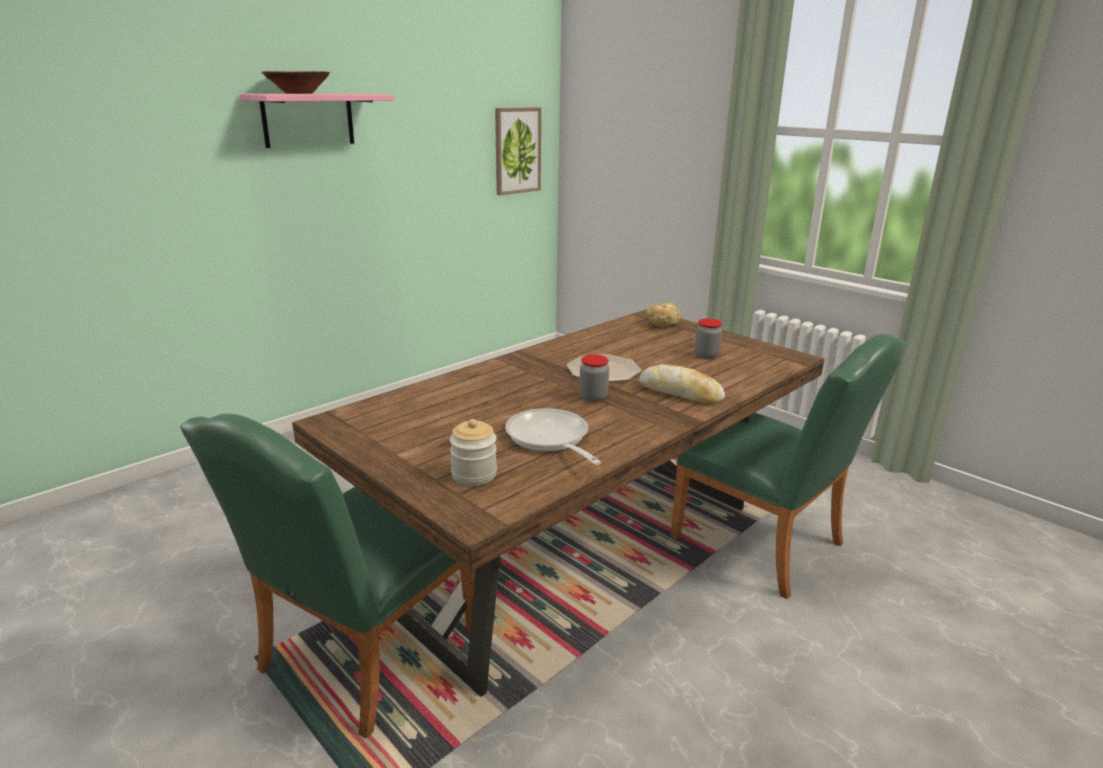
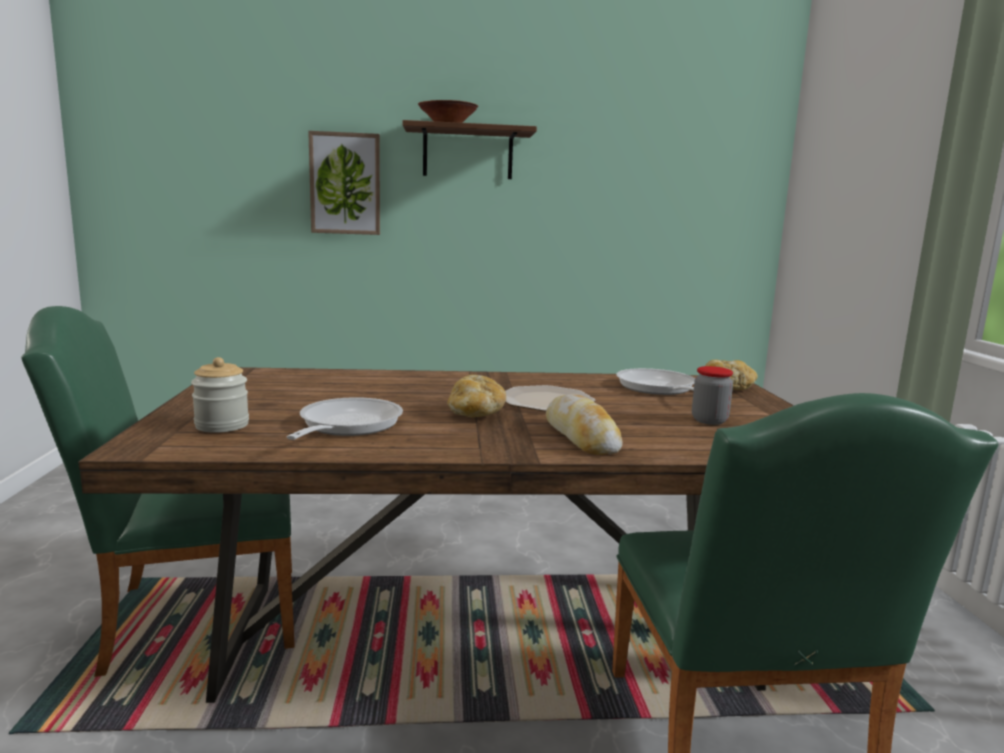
camera: 40 degrees right, 10 degrees down
(308, 120) = (468, 153): pink shelf -> brown shelf
(517, 151) = (718, 205): picture -> picture (345, 184)
(593, 397) = (475, 414): jar -> bread
(633, 336) = (658, 389): none -> frying pan

